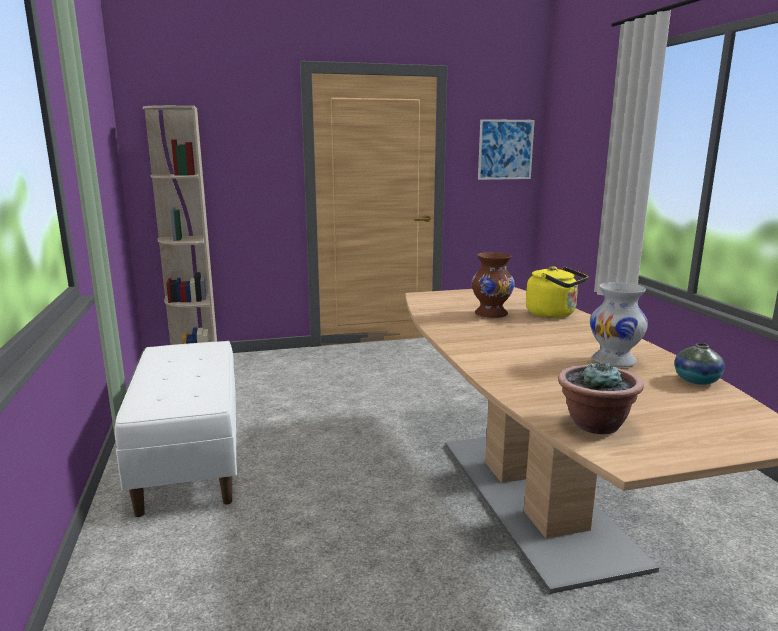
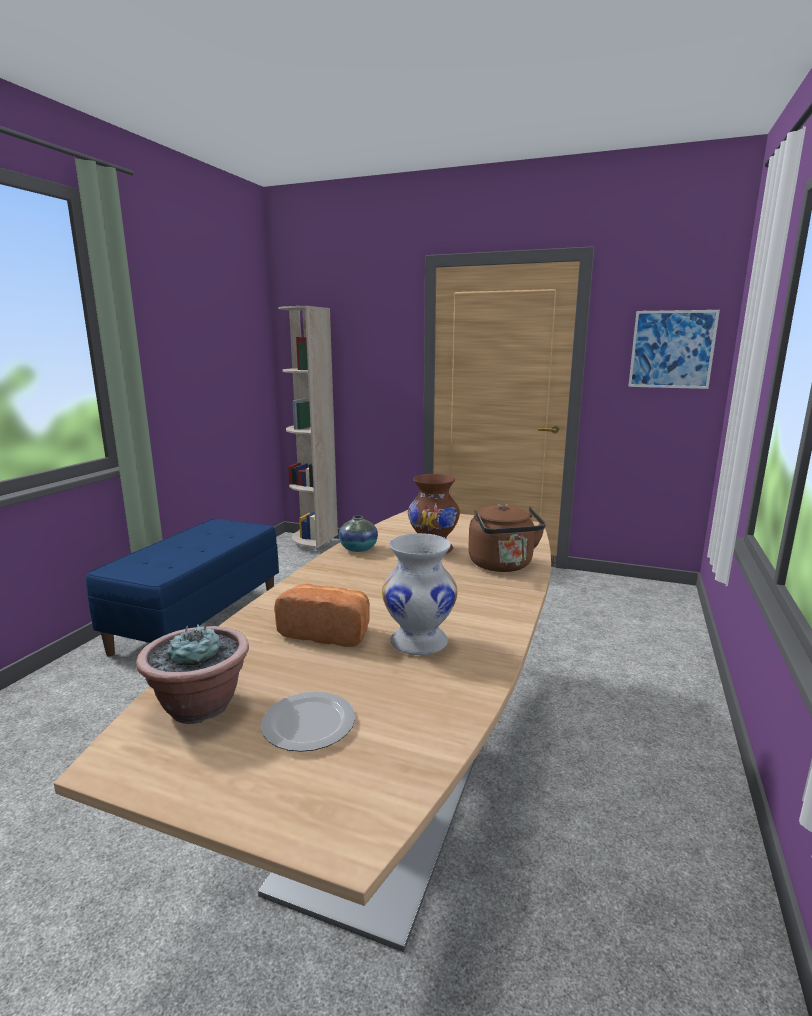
camera: 35 degrees right, 0 degrees up
(189, 457) = (198, 621): white bench -> blue bench
(553, 314) = (503, 565): yellow kettle -> brown kettle
(557, 371) = (328, 632): none -> bread
(665, 411) = (307, 725): none -> plate
(696, 381) = (451, 705): vase -> vase (358, 549)

